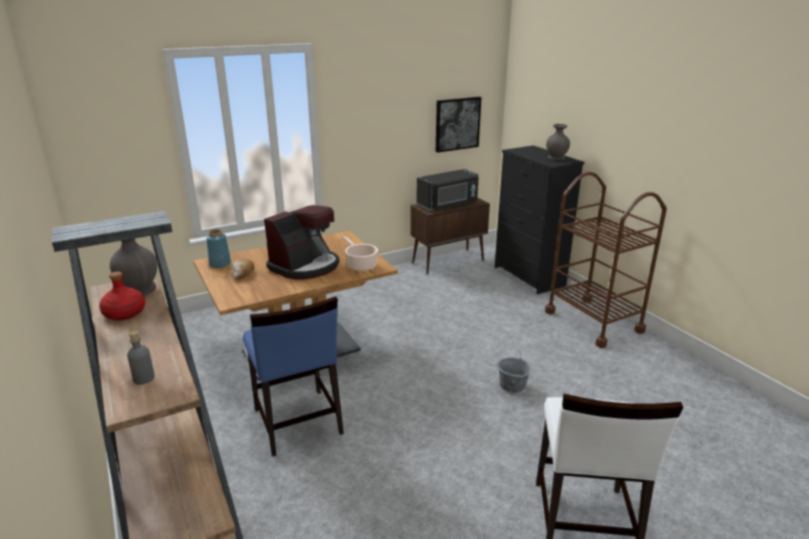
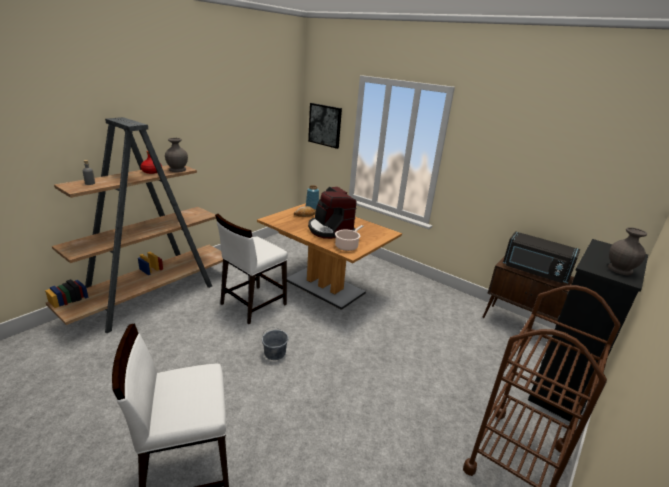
camera: 65 degrees right, 0 degrees up
(297, 422) = (252, 304): blue chair -> white chair
(305, 266) = (329, 229): coffee machine -> coffee machine turned 45 degrees clockwise
(457, 124) = (588, 200): picture -> picture (325, 125)
(512, 385) = (347, 401): grey bucket -> grey bucket (275, 353)

